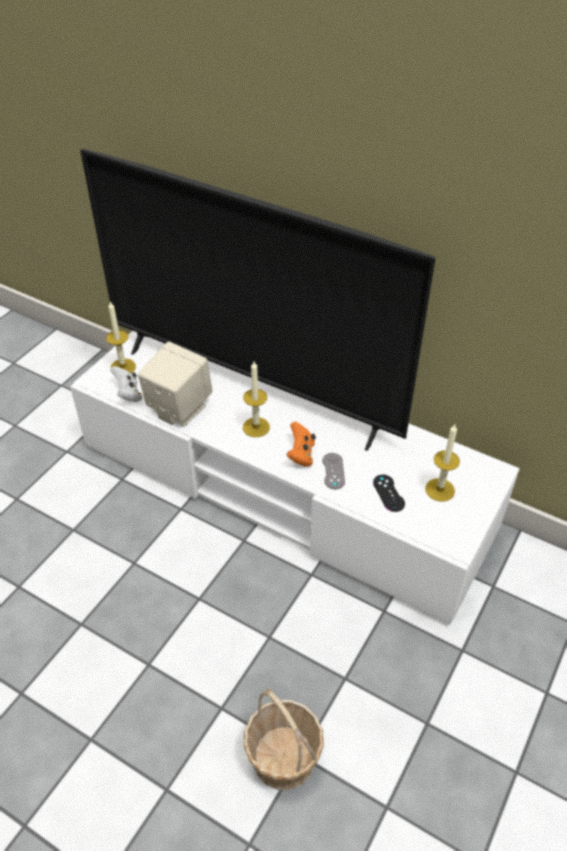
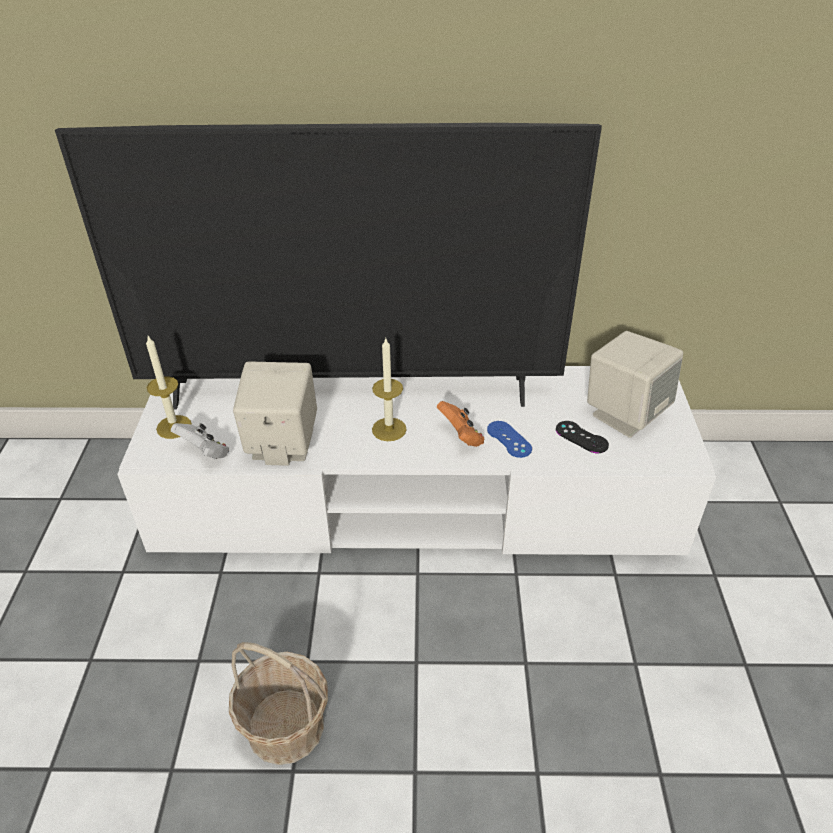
camera: 30 degrees left, 5 degrees down
(283, 758) = (646, 789): basket -> basket (286, 727)
(333, 471) = (509, 439): grey game controller -> blue game controller
(440, 490) = (625, 414): candle -> beige speaker

